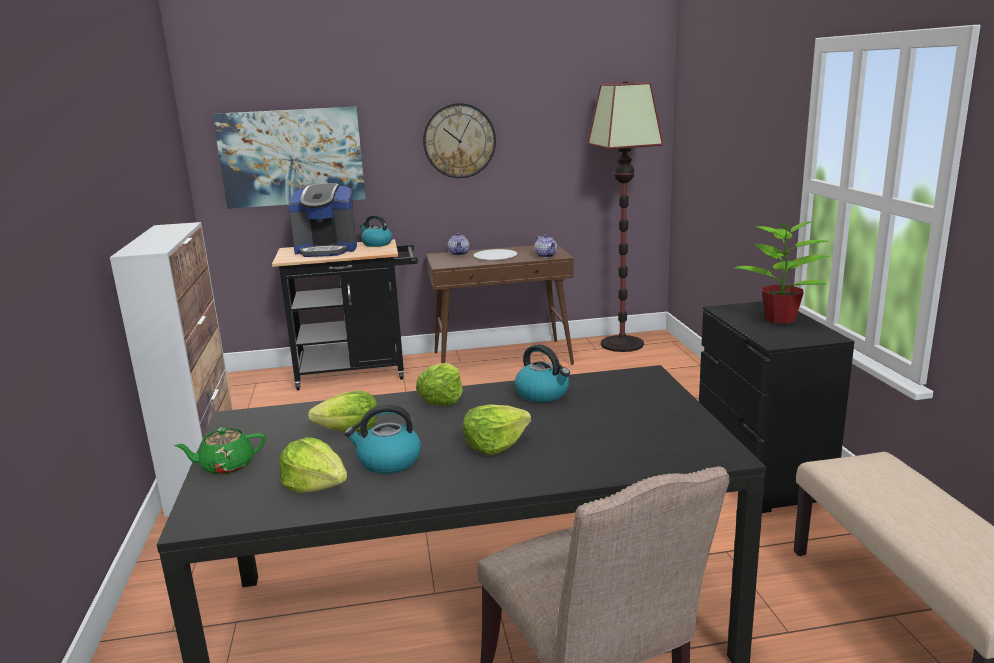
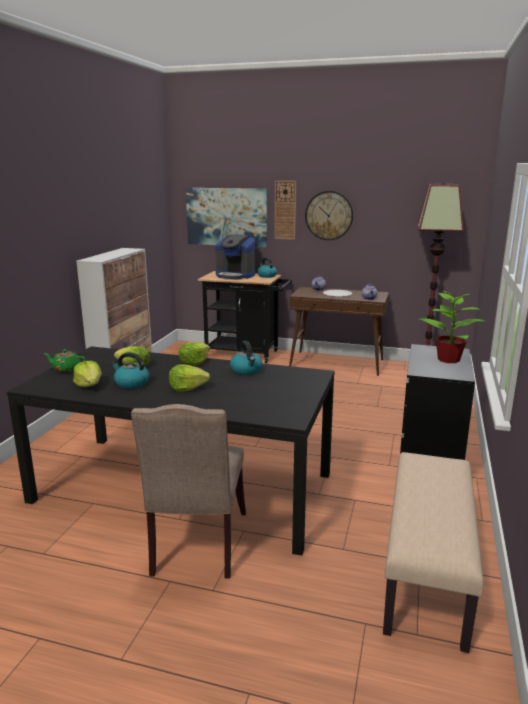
camera: 25 degrees right, 0 degrees up
(390, 138) = (285, 210): none -> wall clock

